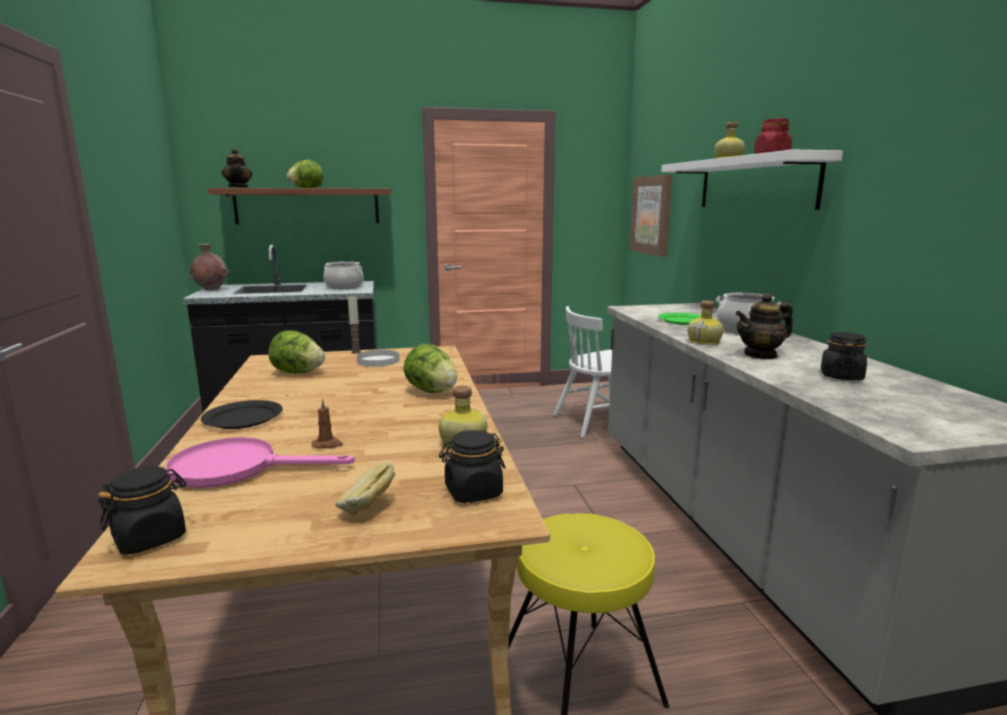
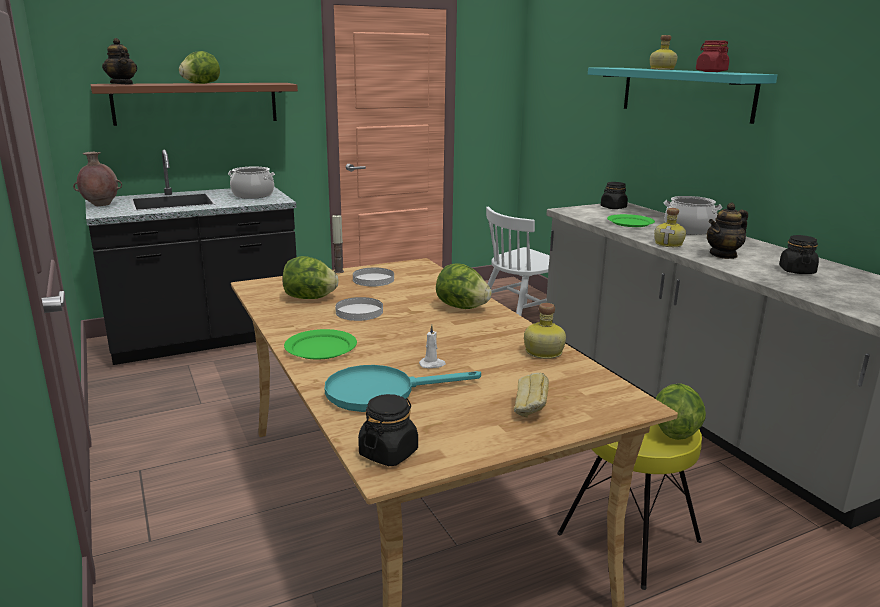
camera: 15 degrees left, 5 degrees up
(238, 468) = (382, 392): pink frying pan -> turquoise frying pan
(243, 418) = (321, 348): black plate -> green plate
(326, 388) = (359, 312): none -> white plate
(327, 445) = (432, 364): brown candle -> white candle
(473, 492) = (594, 390): black jar -> black jar (613, 207)
(616, 558) = (674, 431): none -> lettuce
(652, 215) = (559, 110): picture -> none
(755, 183) = (685, 93): white shelf -> turquoise shelf

